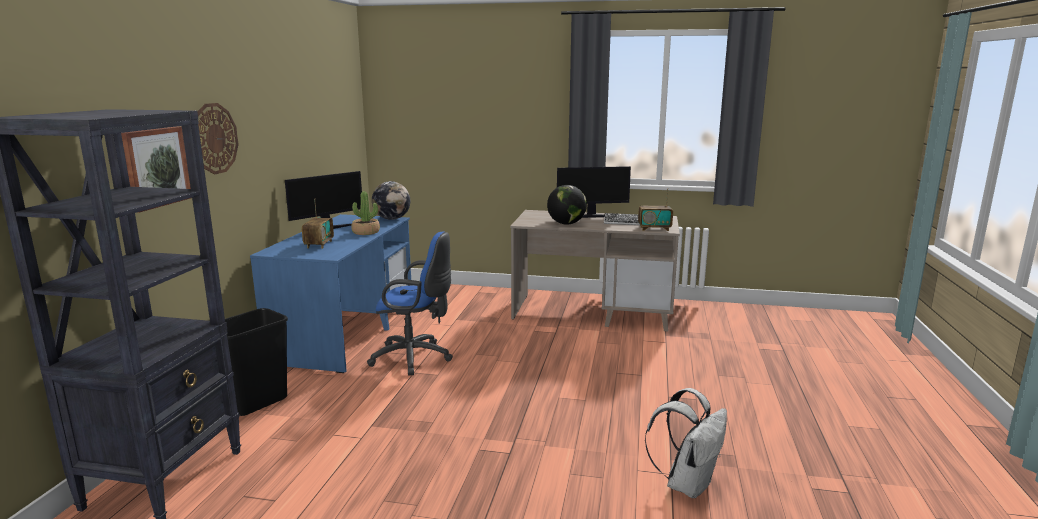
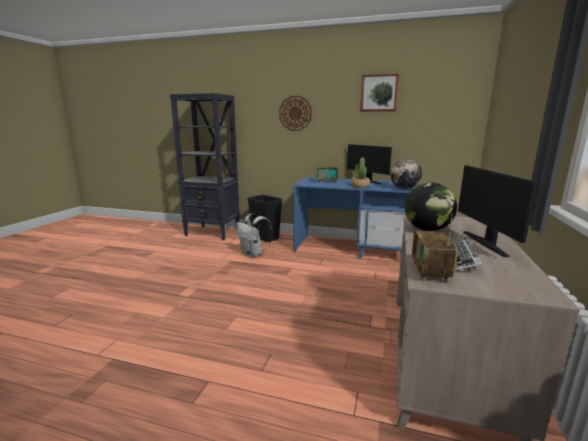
camera: 95 degrees right, 0 degrees up
(155, 167) = (257, 122): picture -> picture (379, 93)
(415, 358) = (312, 267): blue office chair -> none
(687, 484) = (78, 360): white backpack -> white backpack (253, 254)

